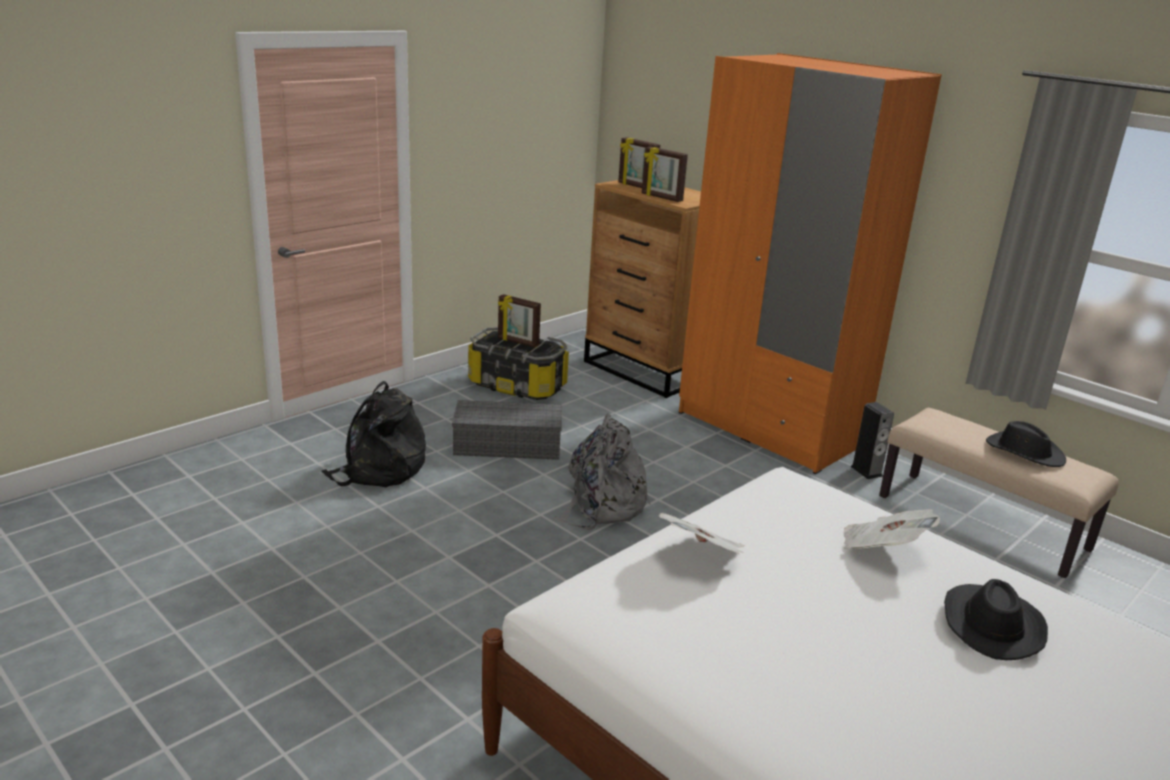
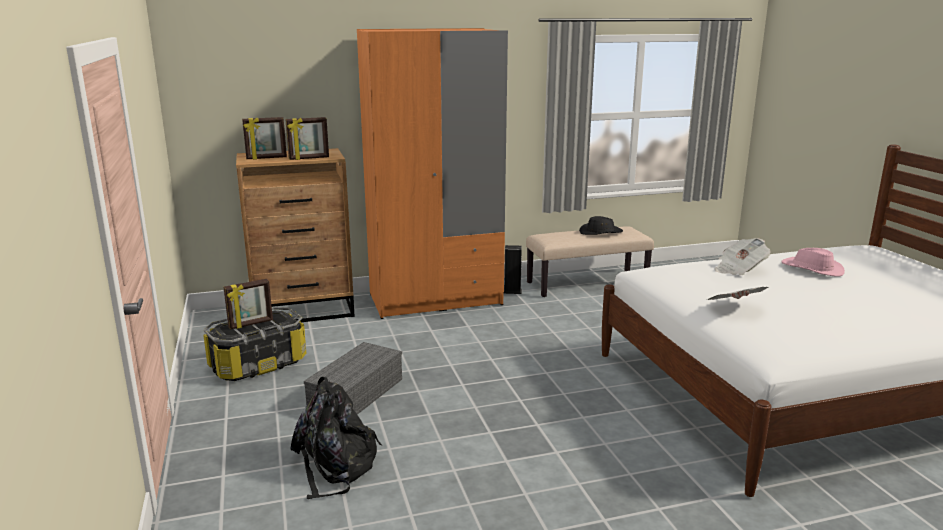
camera: 60 degrees left, 5 degrees down
(602, 506) = (483, 381): grey backpack -> none
(991, 624) = (812, 269): black hat -> pink hat

